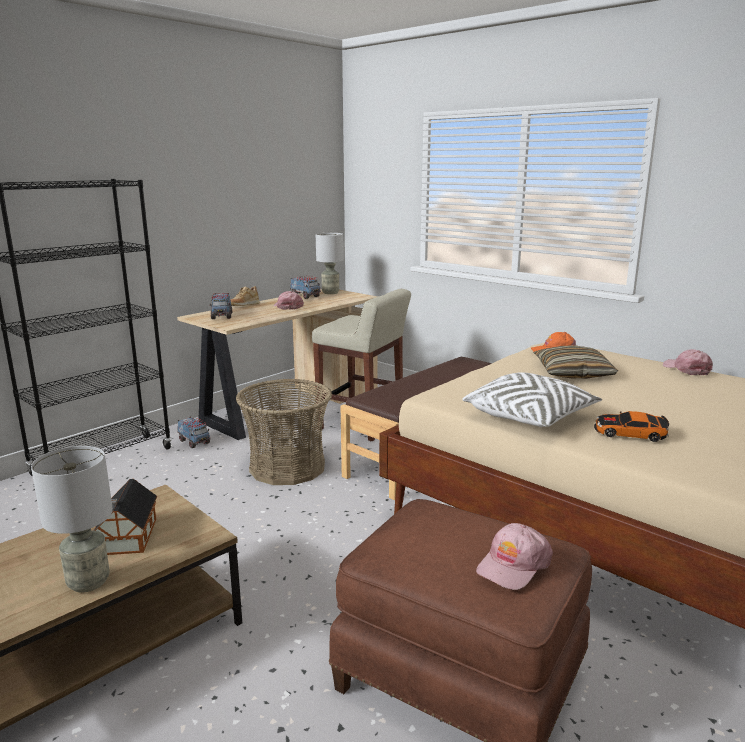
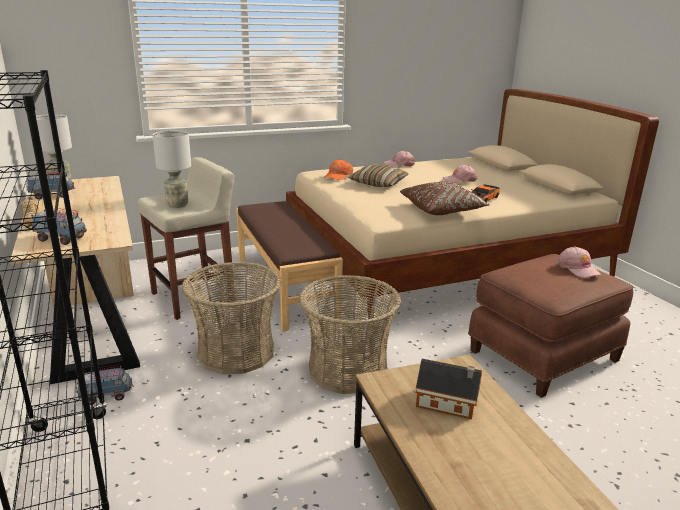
camera: 65 degrees left, 5 degrees up
(89, 581) = (511, 427): grey table lamp -> grey table lamp (177, 205)
(287, 307) = (83, 208): pink cap -> pink cap (459, 180)
(299, 527) = (347, 369): none -> basket
(530, 417) = (442, 210): white pillow -> brown pillow

